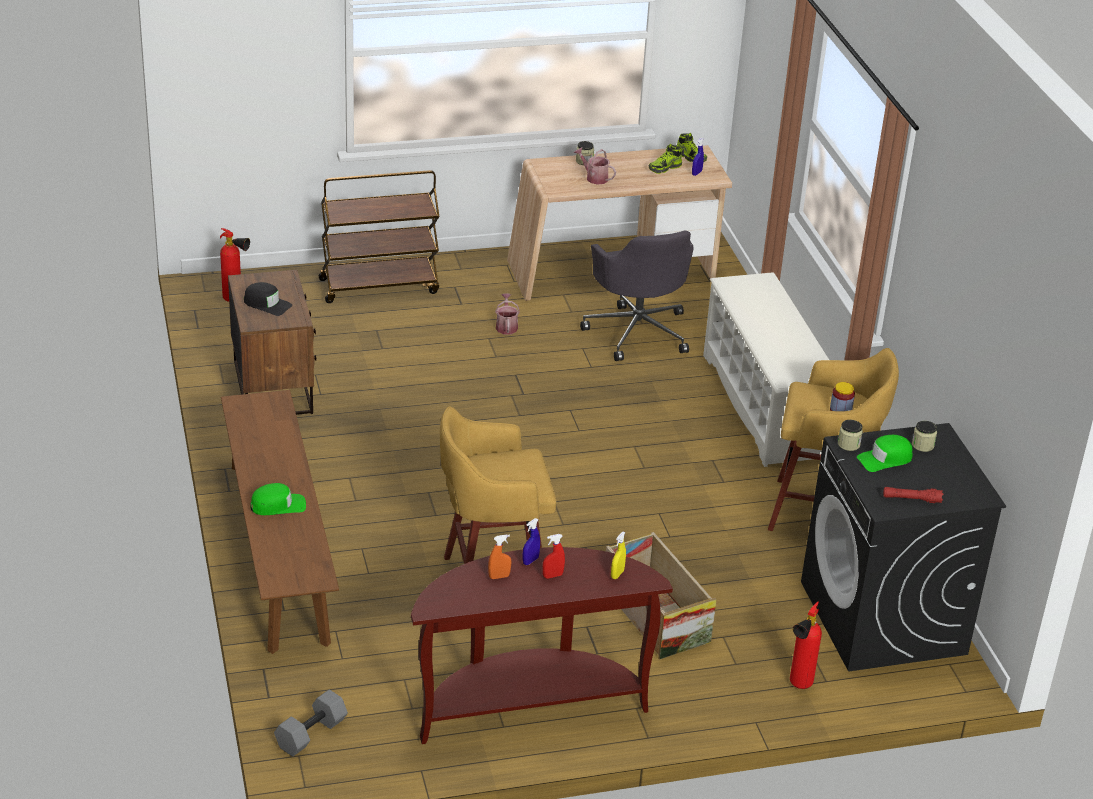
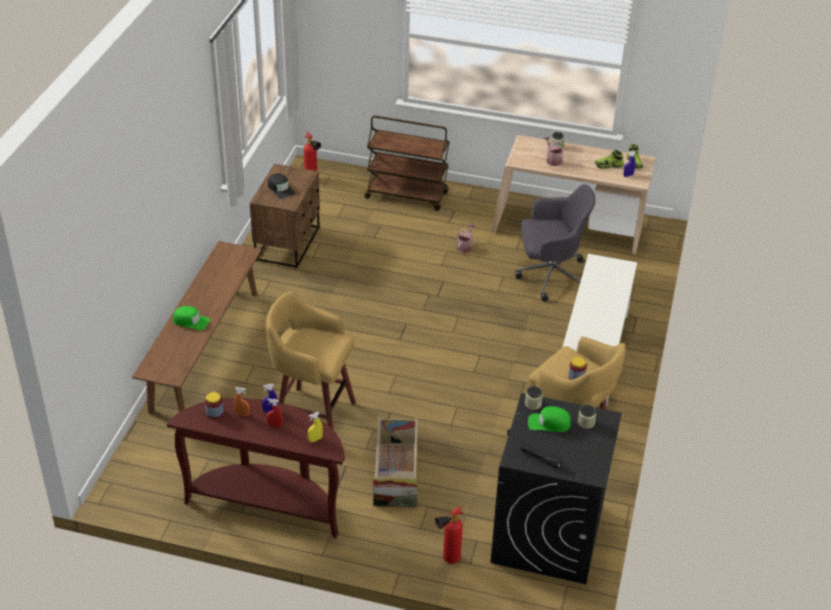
camera: 30 degrees right, 5 degrees up
(311, 735) = (128, 473): grey dumbbell -> none
(462, 586) = (214, 412): none -> jar
(637, 331) = (550, 276): grey office chair -> grey office chair turned 105 degrees counterclockwise
(911, 499) = (540, 459): red flashlight -> black flashlight

